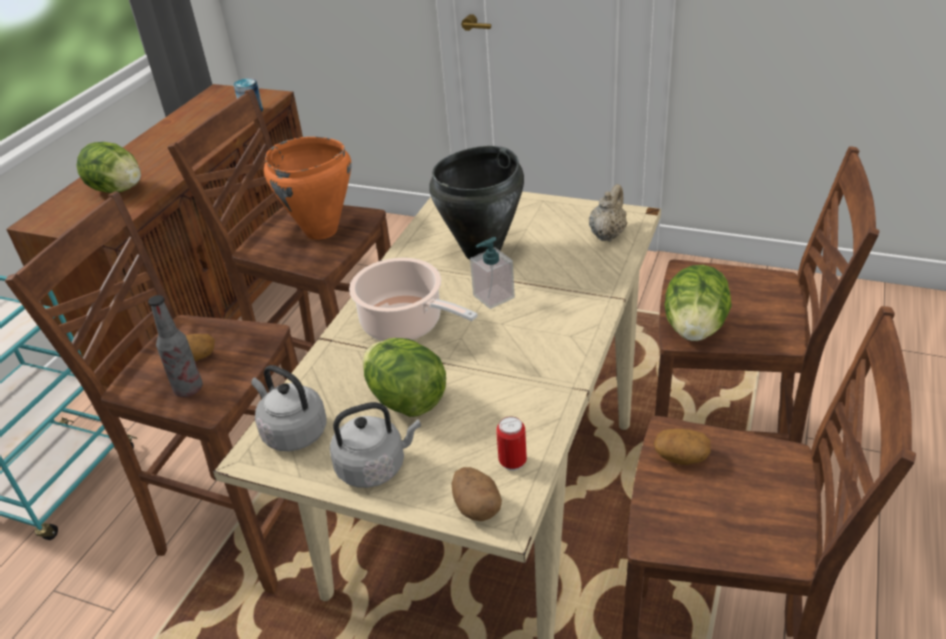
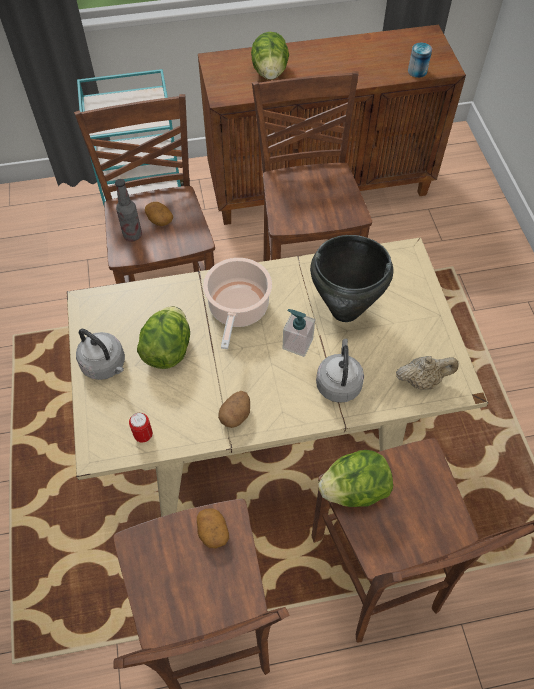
camera: 55 degrees right, 20 degrees up
(292, 432) = (112, 308): grey kettle -> grey kettle (338, 383)
(321, 231) = (321, 202): orange cooking pot -> none
(476, 507) = (99, 434): potato -> potato (235, 415)

